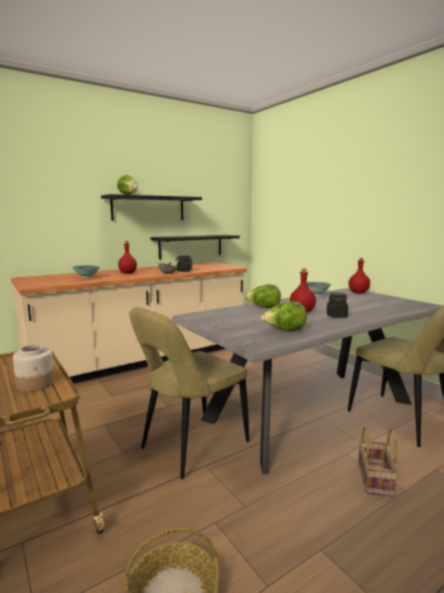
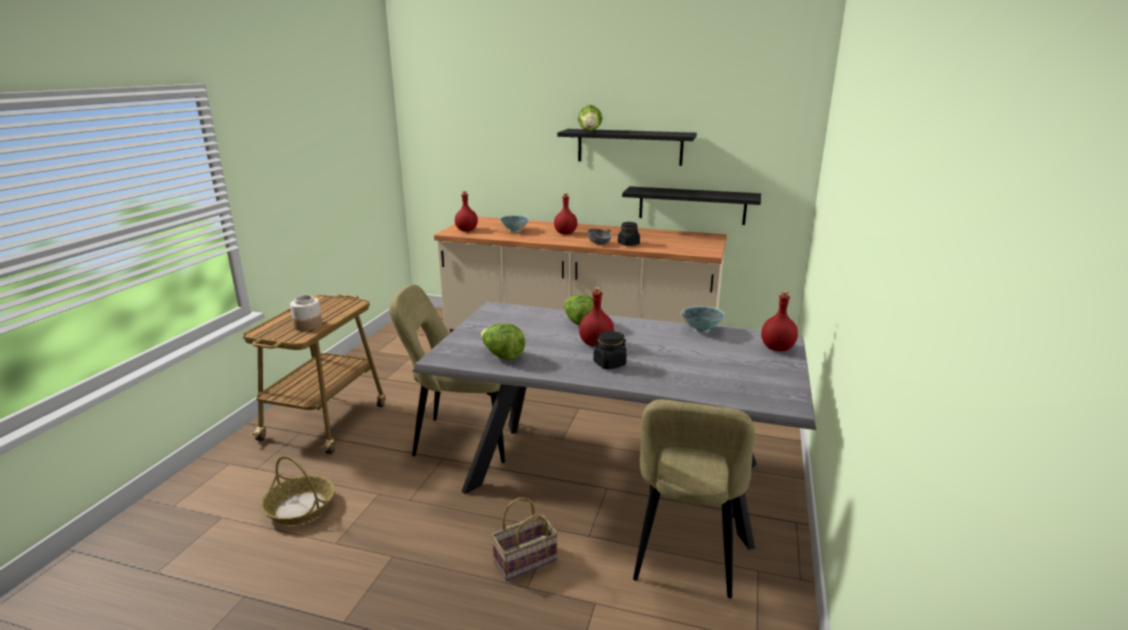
camera: 50 degrees right, 10 degrees up
(43, 283) = (466, 230): none -> red bottle

